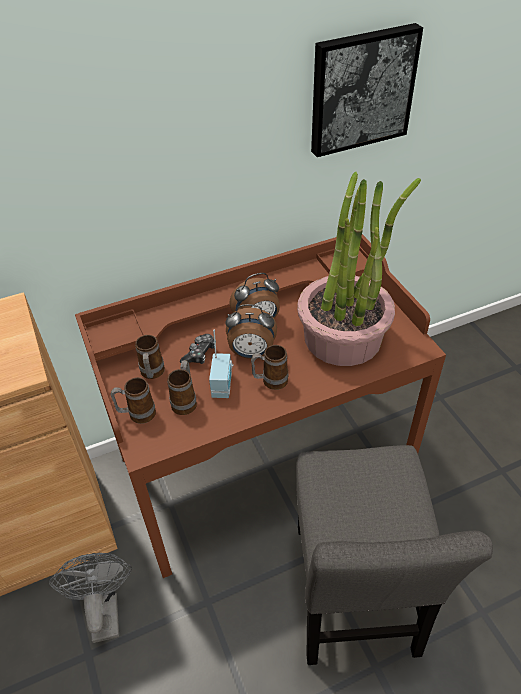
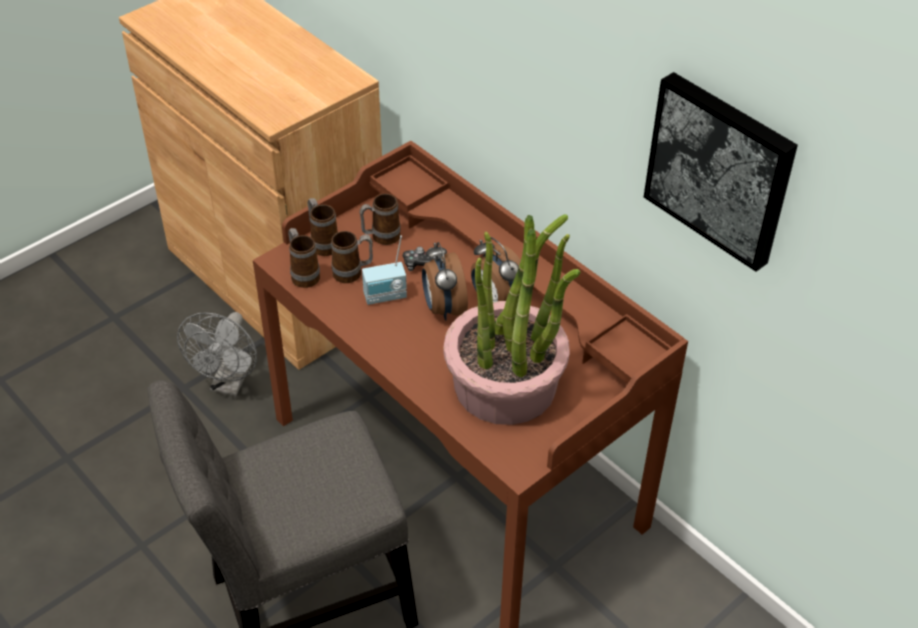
camera: 70 degrees right, 0 degrees up
(104, 610) = (229, 383): grey fan -> grey fan turned 135 degrees clockwise
(270, 381) = (405, 334): mug -> mug (303, 274)

